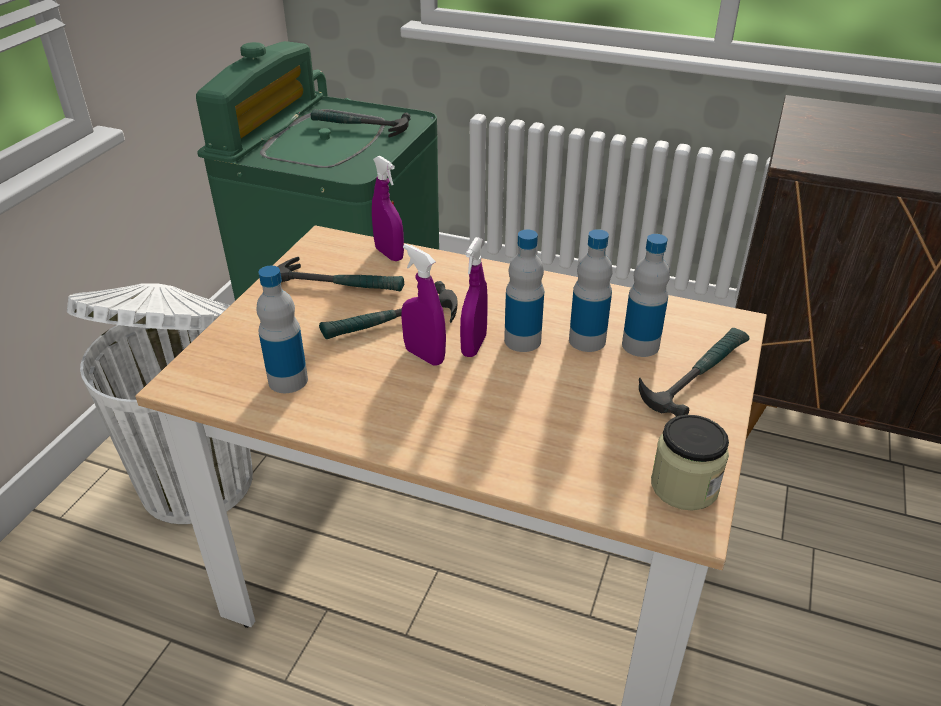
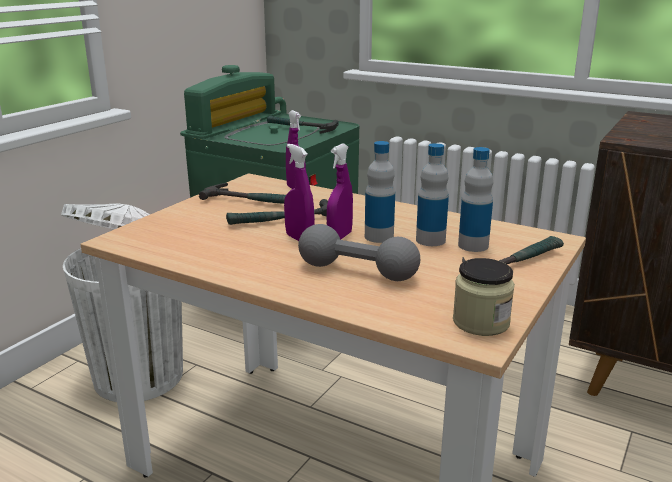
camera: 10 degrees right, 15 degrees down
(288, 380) = (192, 244): bottle -> none
(515, 411) = (357, 271): none -> grey dumbbell

